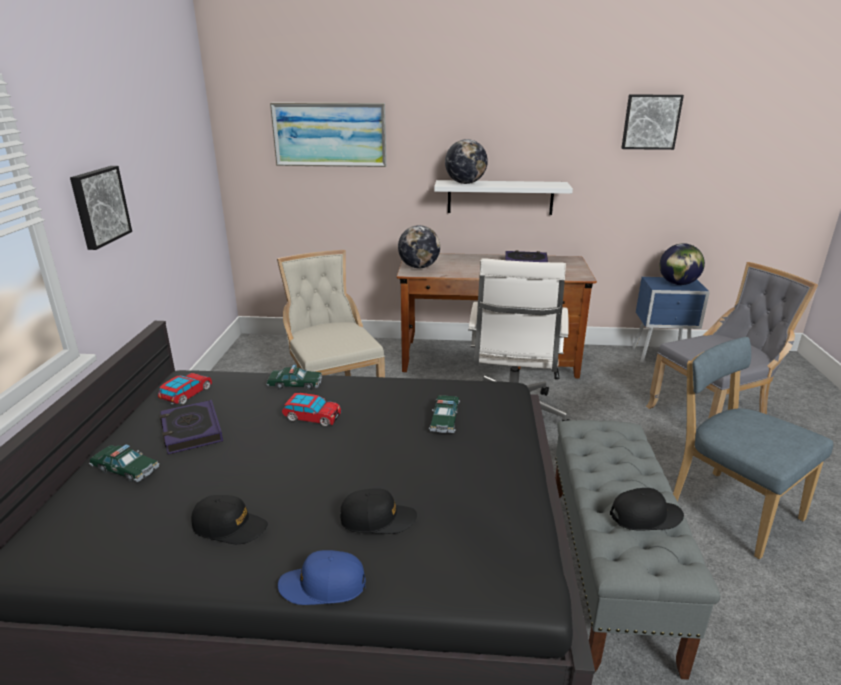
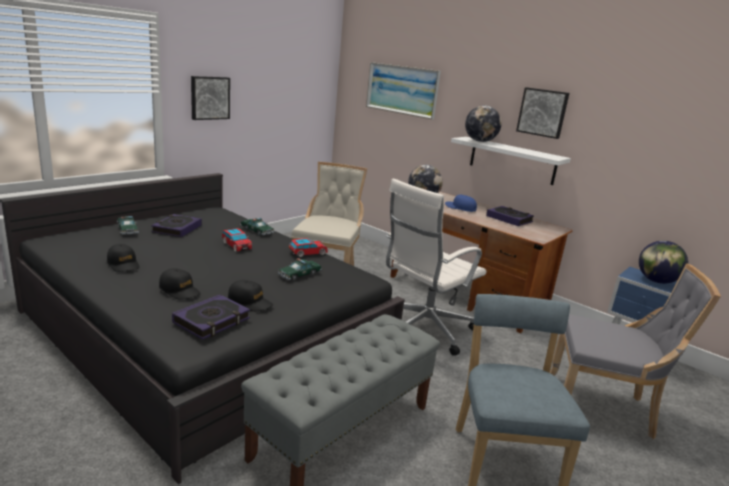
camera: 35 degrees right, 5 degrees down
(186, 395) = (202, 216): toy car -> toy car (307, 253)
(323, 585) = (114, 298): blue cap -> blue cap (460, 208)
(487, 535) = (212, 321): none -> book
(645, 516) = (328, 371): black cap -> black cap (250, 302)
(650, 122) = (658, 115): picture -> picture (542, 112)

